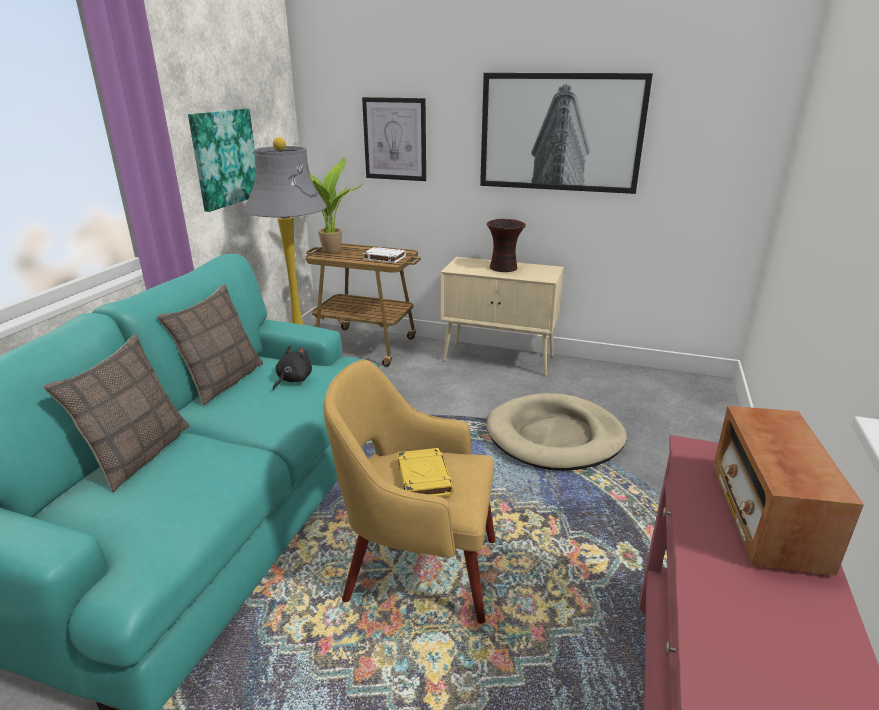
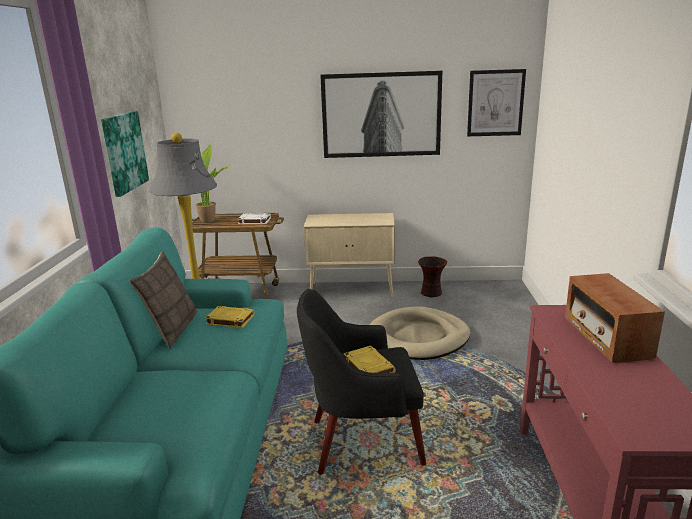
camera: 15 degrees left, 5 degrees down
(138, 454) = (141, 390): pillow -> none
(293, 380) = (230, 320): black plush toy -> yellow book
(395, 139) = (251, 127): picture -> picture (495, 103)
(417, 568) = (362, 442): yellow armchair -> black armchair
(504, 268) = (350, 219): vase -> vase (432, 293)

